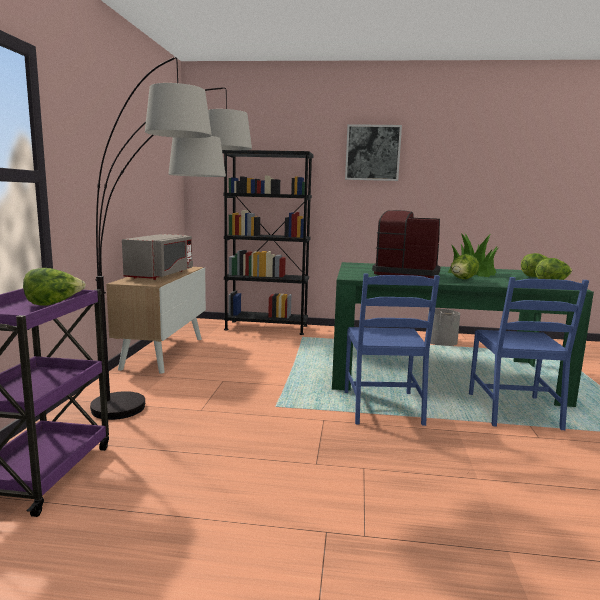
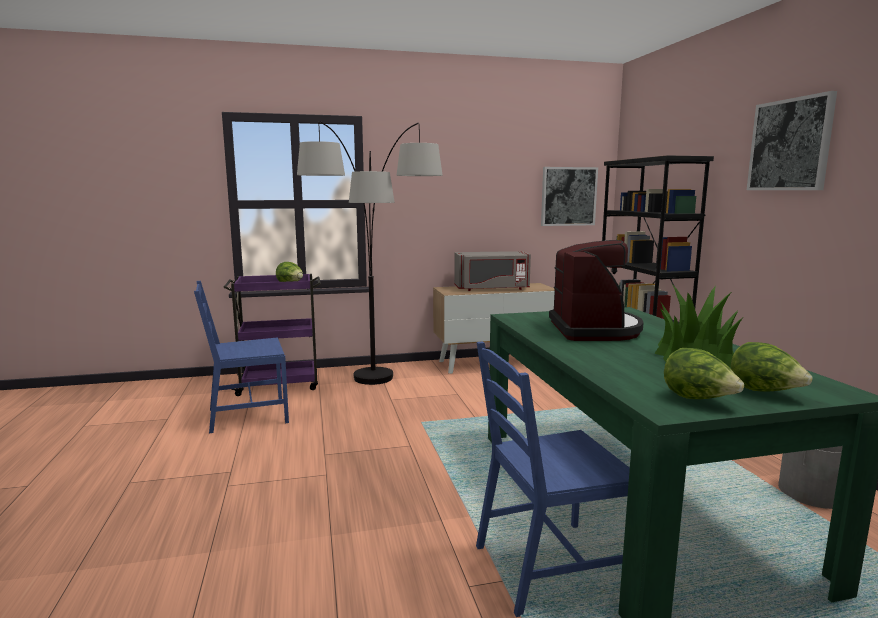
camera: 70 degrees right, 0 degrees up
(167, 179) = (568, 196): none -> picture
(384, 408) = (466, 470): blue chair -> blue chair (247, 415)
(462, 279) = (600, 352): lettuce -> none

